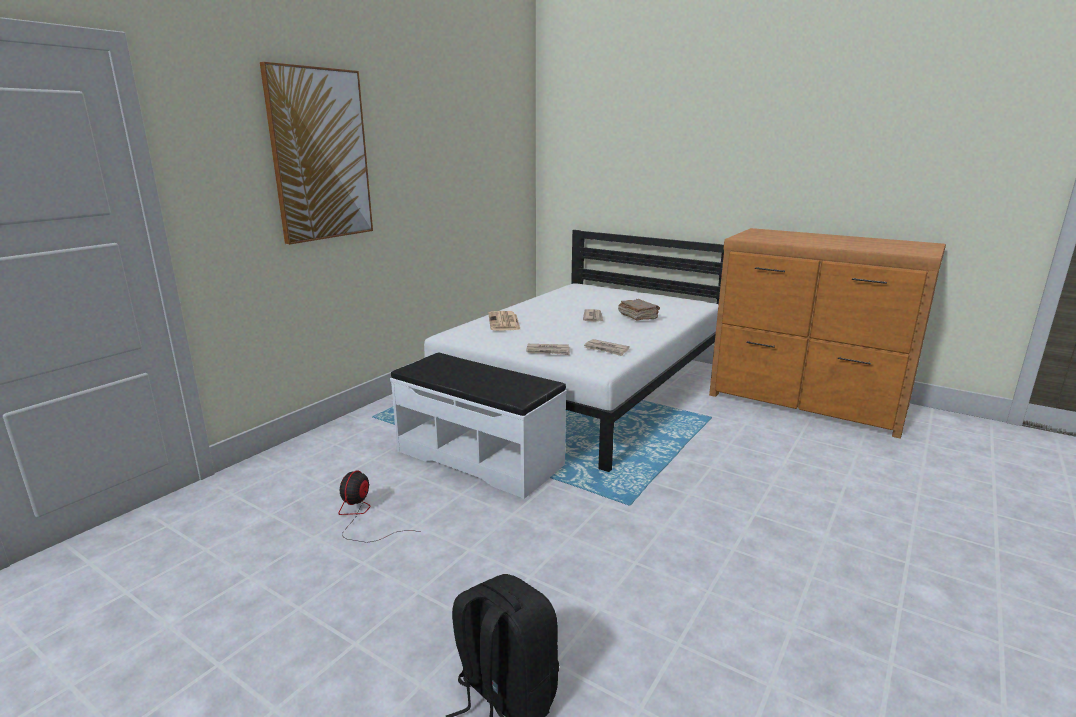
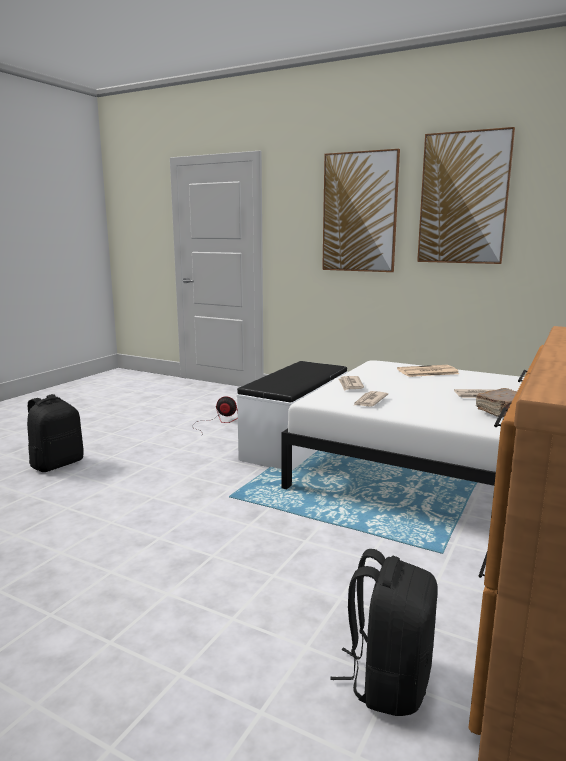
camera: 85 degrees right, 5 degrees down
(419, 138) = (463, 198): none -> picture
(860, 452) = (388, 681): none -> black backpack

